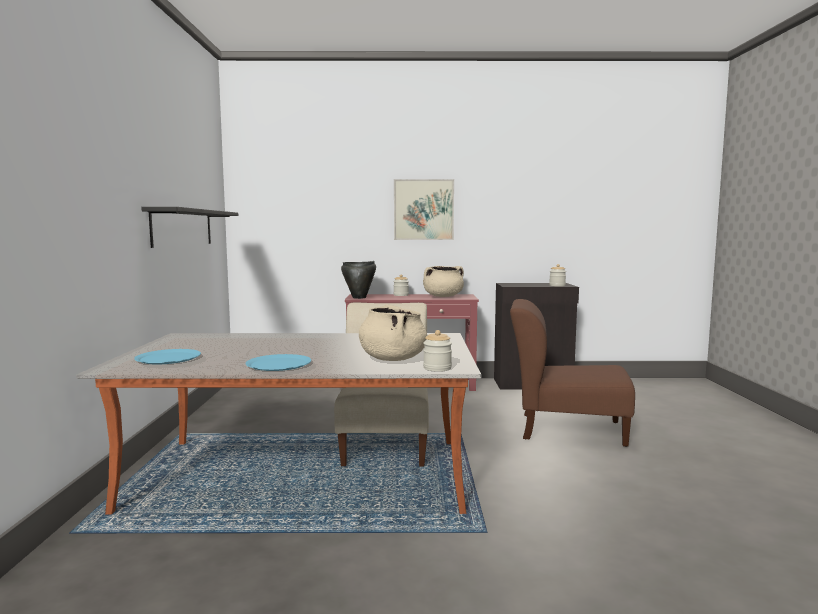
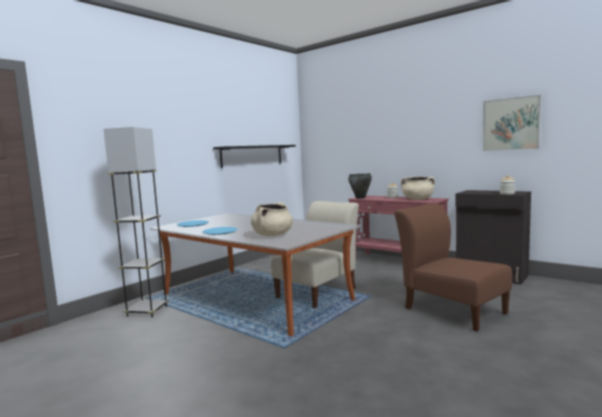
camera: 40 degrees right, 0 degrees up
(128, 557) = (147, 311): none -> grey floor lamp
(423, 210) = (412, 135): picture -> picture (510, 124)
(437, 368) = (276, 242): jar -> none

